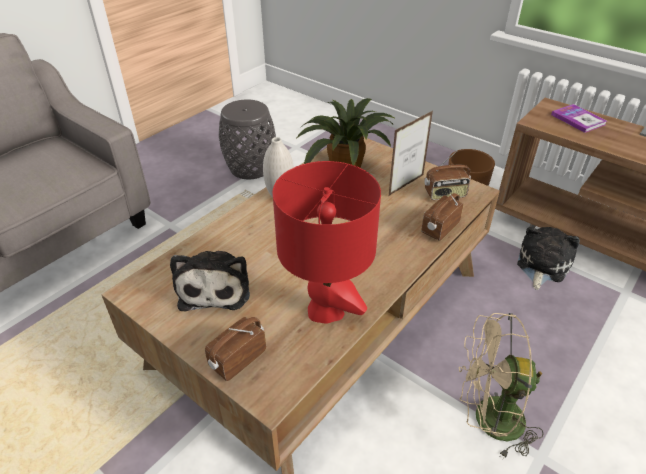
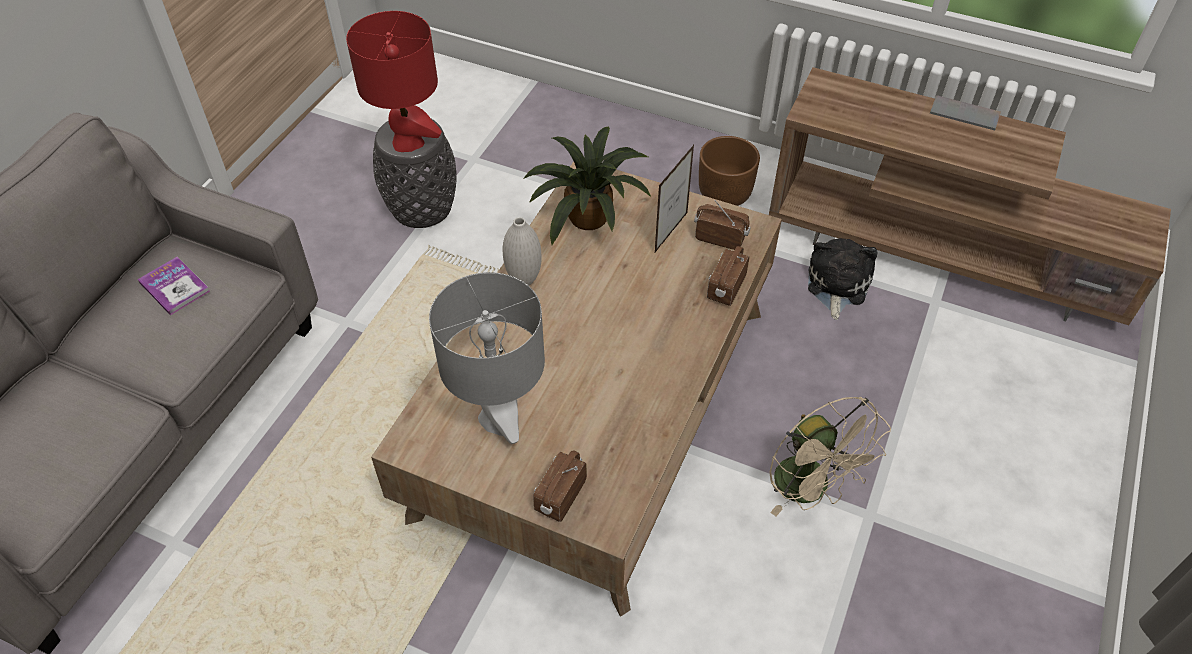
camera: 15 degrees left, 10 degrees up
(215, 287) = (499, 419): plush toy -> grey table lamp
(326, 310) = (632, 420): red table lamp -> red table lamp (408, 142)
(445, 194) = (720, 238): radio -> radio turned 135 degrees counterclockwise
(488, 420) = (810, 489): beige fan -> beige fan turned 105 degrees counterclockwise
(578, 119) = (857, 100): book -> book (174, 287)

